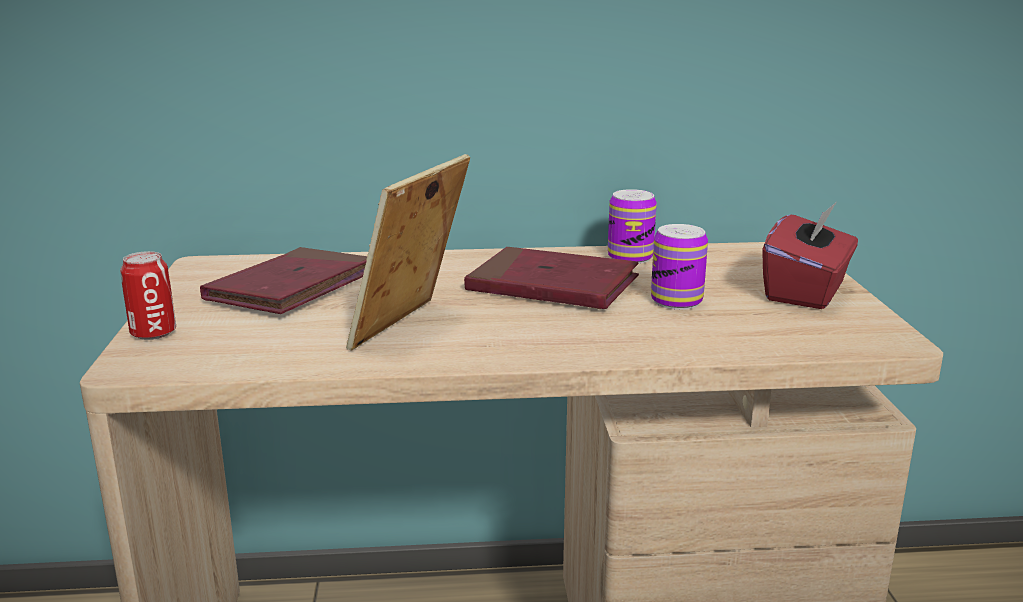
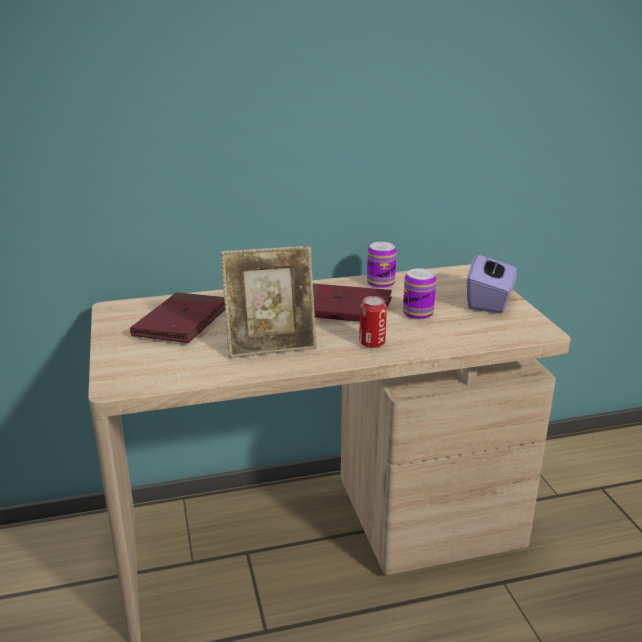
camera: 10 degrees left, 5 degrees up
(153, 333) = (113, 362): can -> can (372, 343)
(412, 329) = (271, 346): picture frame -> picture frame turned 120 degrees counterclockwise
(806, 292) = (489, 301): red tissue box -> purple tissue box

